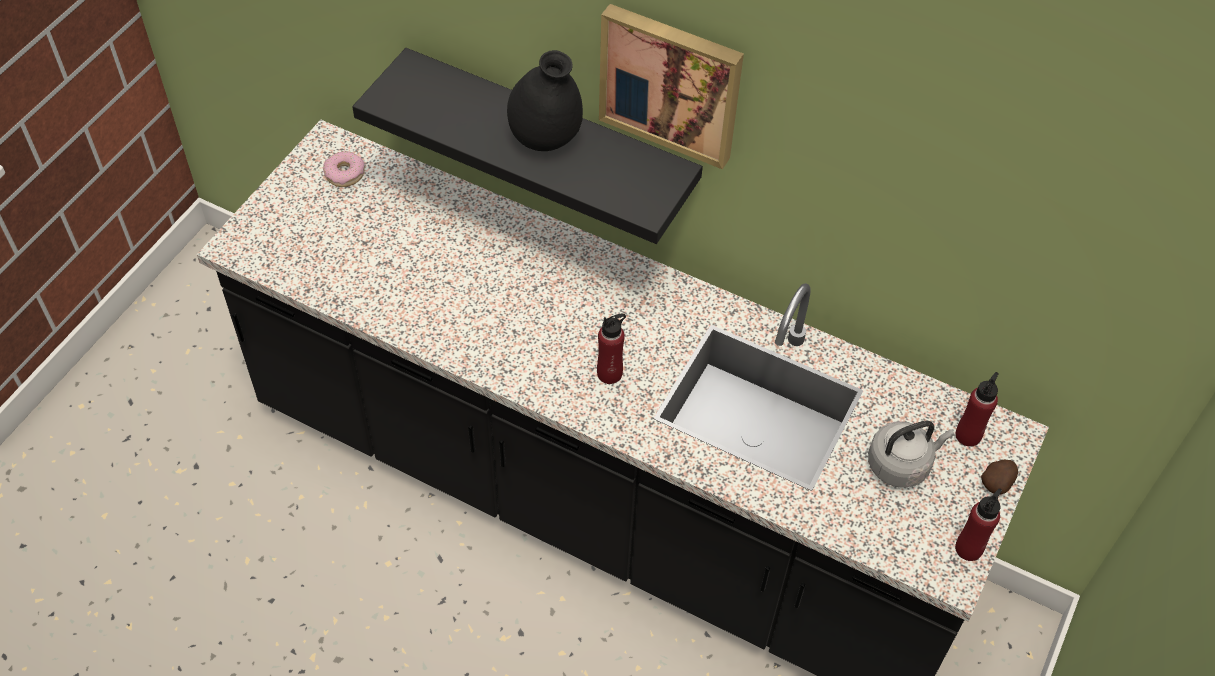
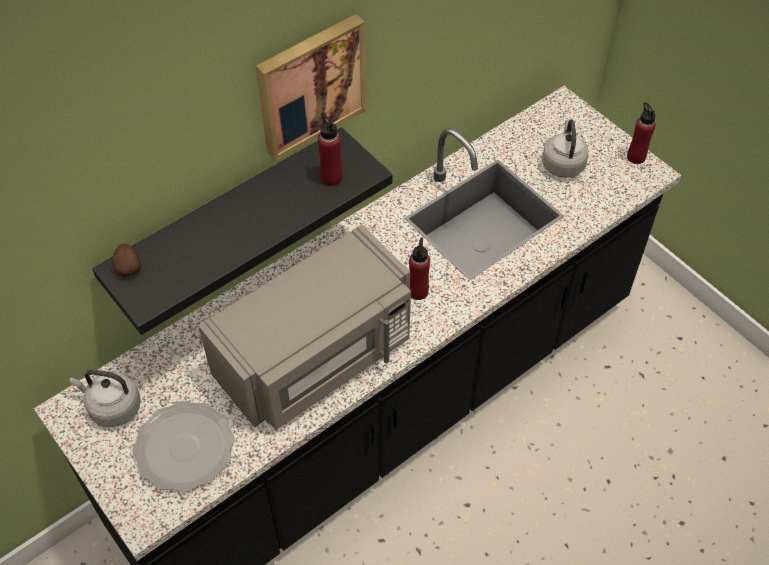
camera: 65 degrees left, 0 degrees up
(322, 245) = (184, 448): none -> plate
(345, 174) = (112, 407): donut -> grey kettle
(476, 312) = (317, 357): none -> grey microwave
(545, 139) = (260, 207): black vase -> none
(968, 435) = (554, 123): red bottle -> red bottle (331, 178)
(997, 483) = (594, 124): potato -> potato (128, 267)

